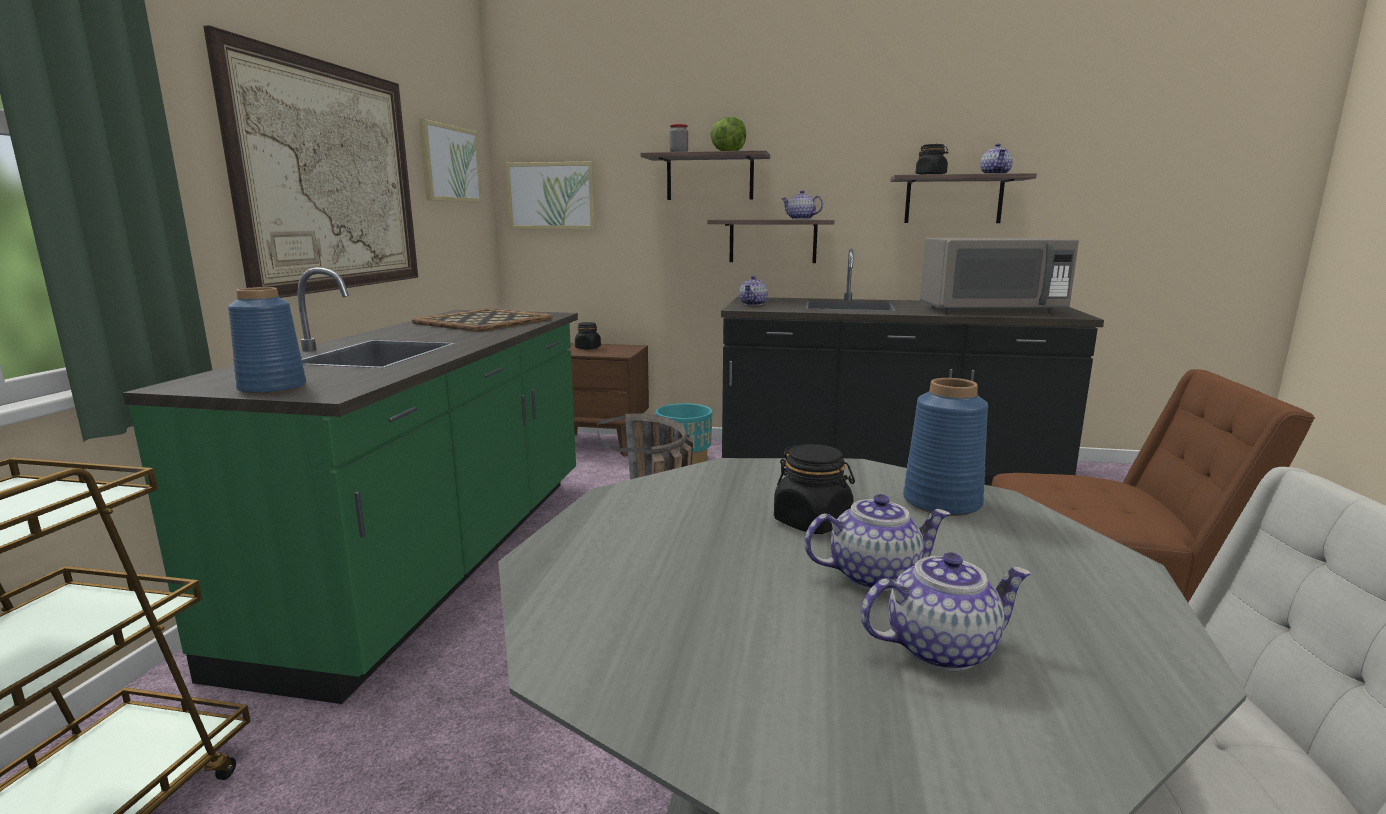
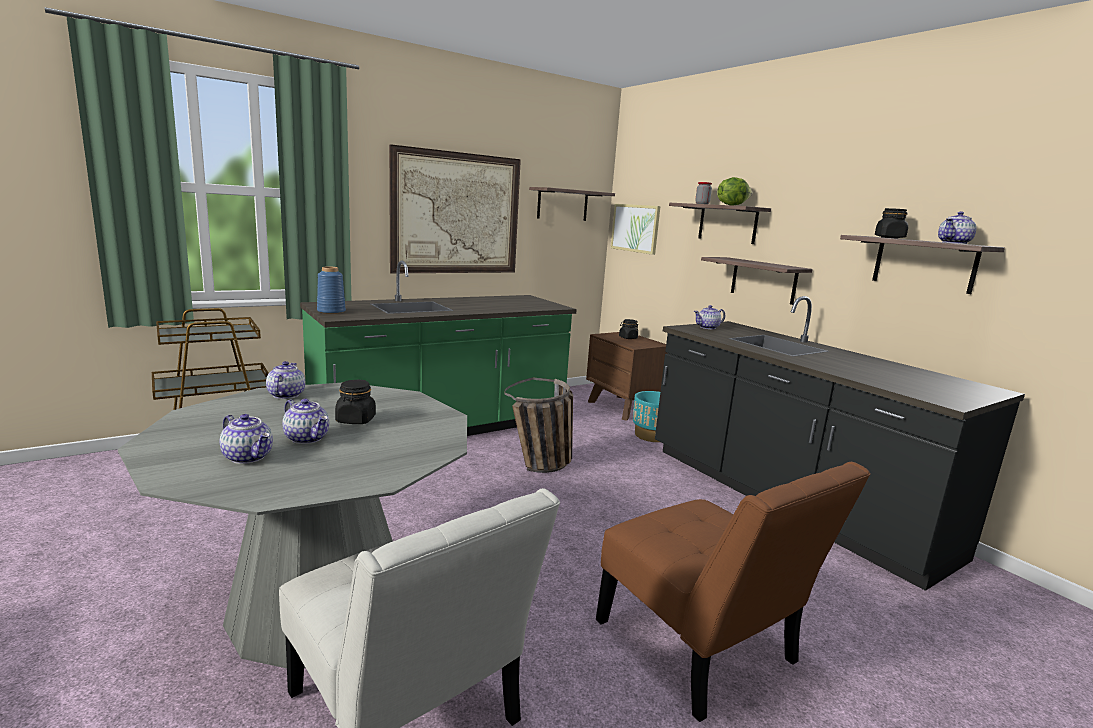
camera: 45 degrees right, 0 degrees up
(450, 164) = (562, 204): picture -> shelf
(485, 321) = (512, 303): tray -> none
(800, 219) = (771, 265): teapot -> teapot (286, 395)
(941, 503) = (418, 438): blue vase -> none
(990, 311) = (884, 377): grey microwave -> none

